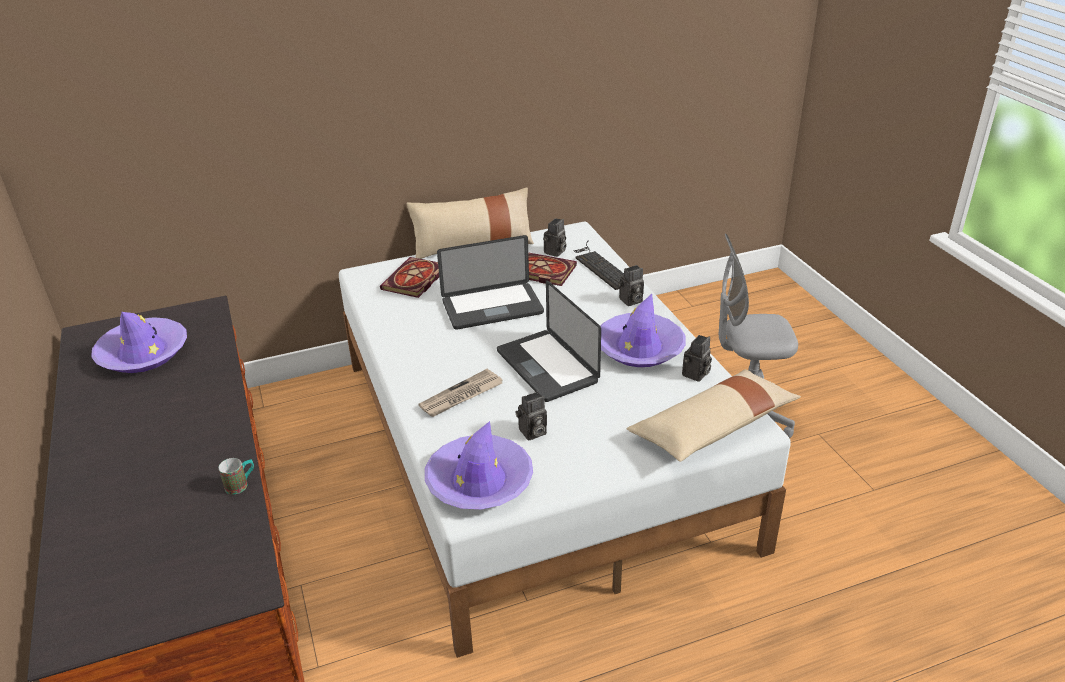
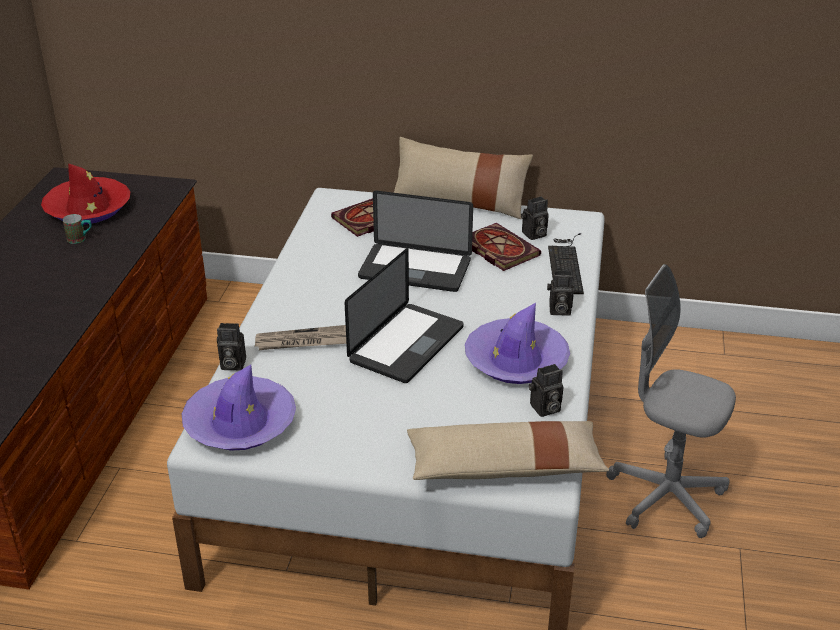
camera: 30 degrees right, 0 degrees up
(143, 353) = (88, 209): purple hat -> red hat
(241, 484) = (54, 345): mug -> mug (80, 239)
(532, 433) = (329, 400): camera -> camera (231, 364)
(547, 367) = (406, 344): laptop -> laptop turned 150 degrees counterclockwise

